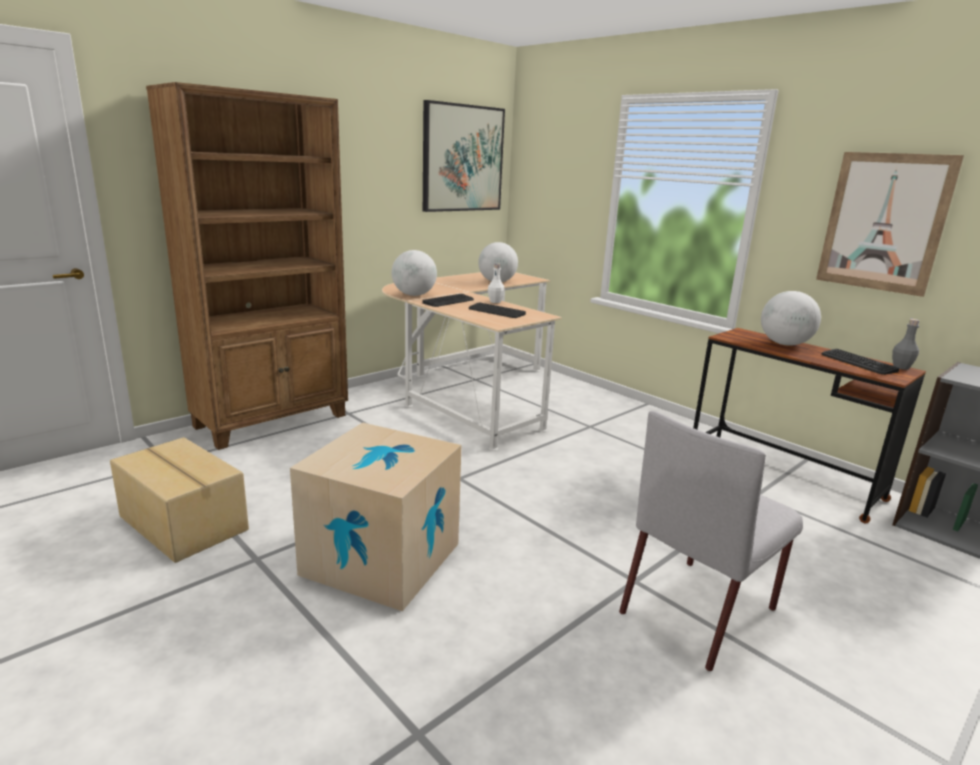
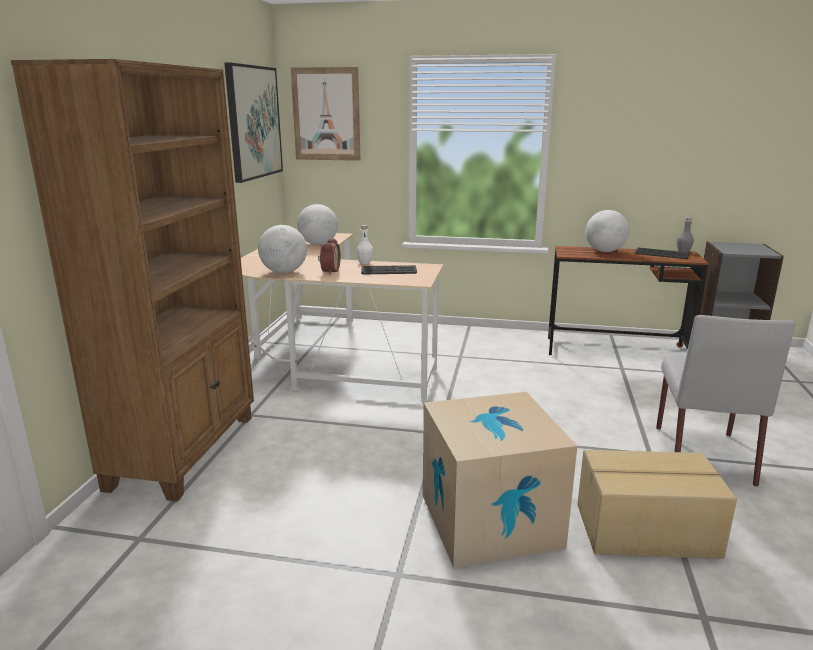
camera: 35 degrees left, 0 degrees up
(182, 524) = (274, 584): cardboard box -> cardboard box (647, 531)
(448, 301) = (329, 271): keyboard -> alarm clock
(884, 222) = (647, 152): picture -> picture (326, 114)

